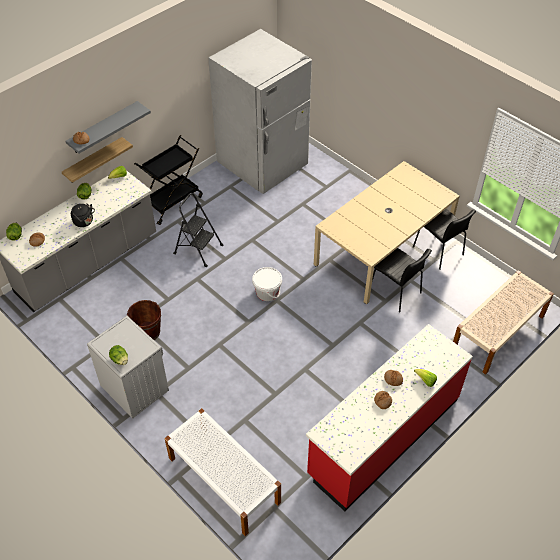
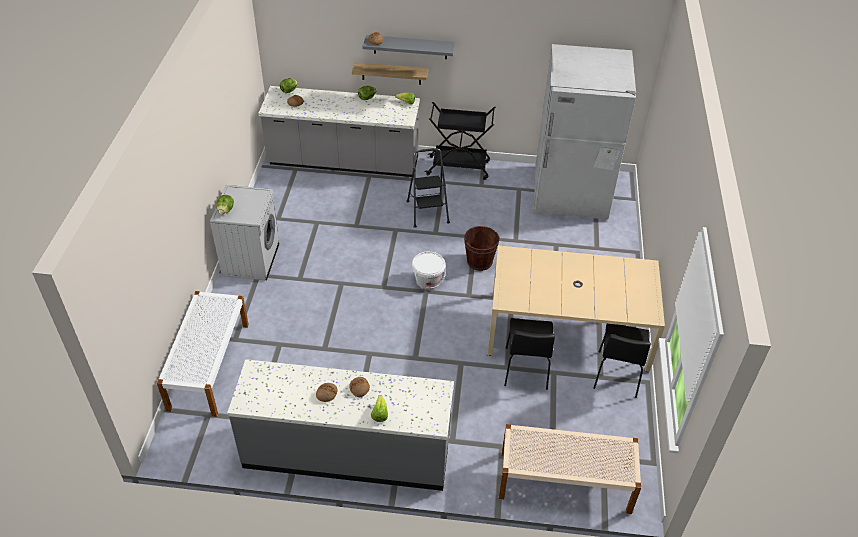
camera: 50 degrees right, 5 degrees down
(84, 222) = (340, 113): black kettle -> none
(148, 332) = (312, 234): brown bucket -> brown bucket (479, 261)
(383, 436) = (347, 452): red counter -> grey counter

